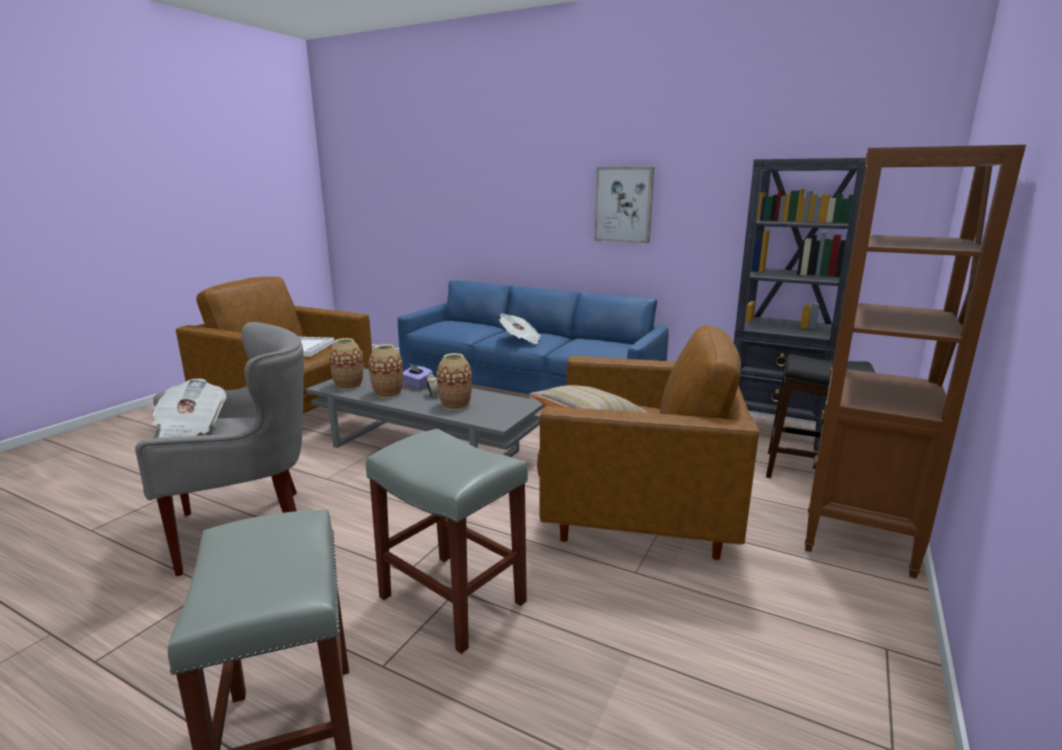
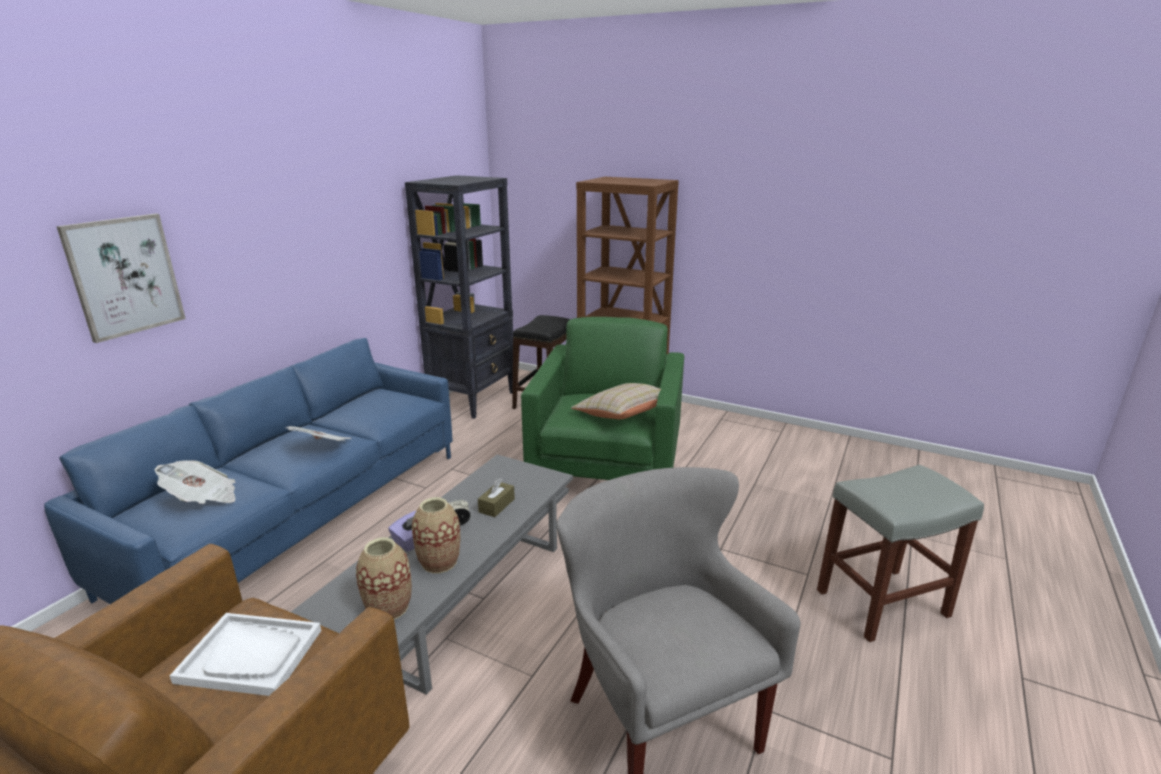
camera: 90 degrees left, 5 degrees up
(190, 428) = (683, 644): newspaper -> newspaper (203, 498)
(450, 599) = (732, 551): grey stool -> none
(455, 405) = (496, 505): vase -> brown tissue box
(623, 205) = (298, 246): picture -> picture (124, 276)
(637, 514) = (607, 469): brown armchair -> green armchair

